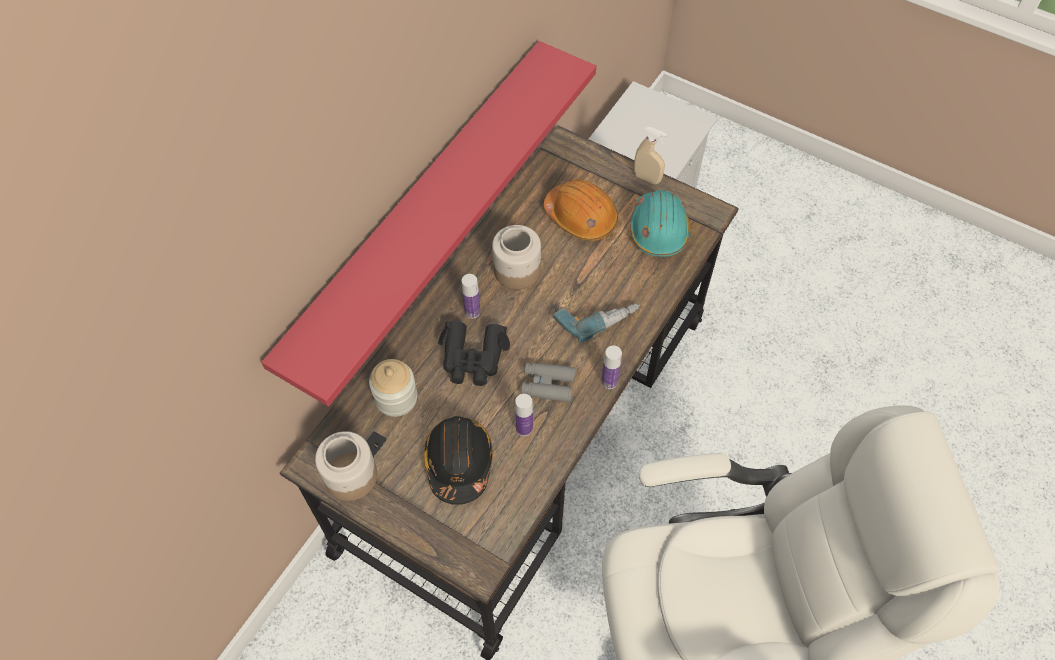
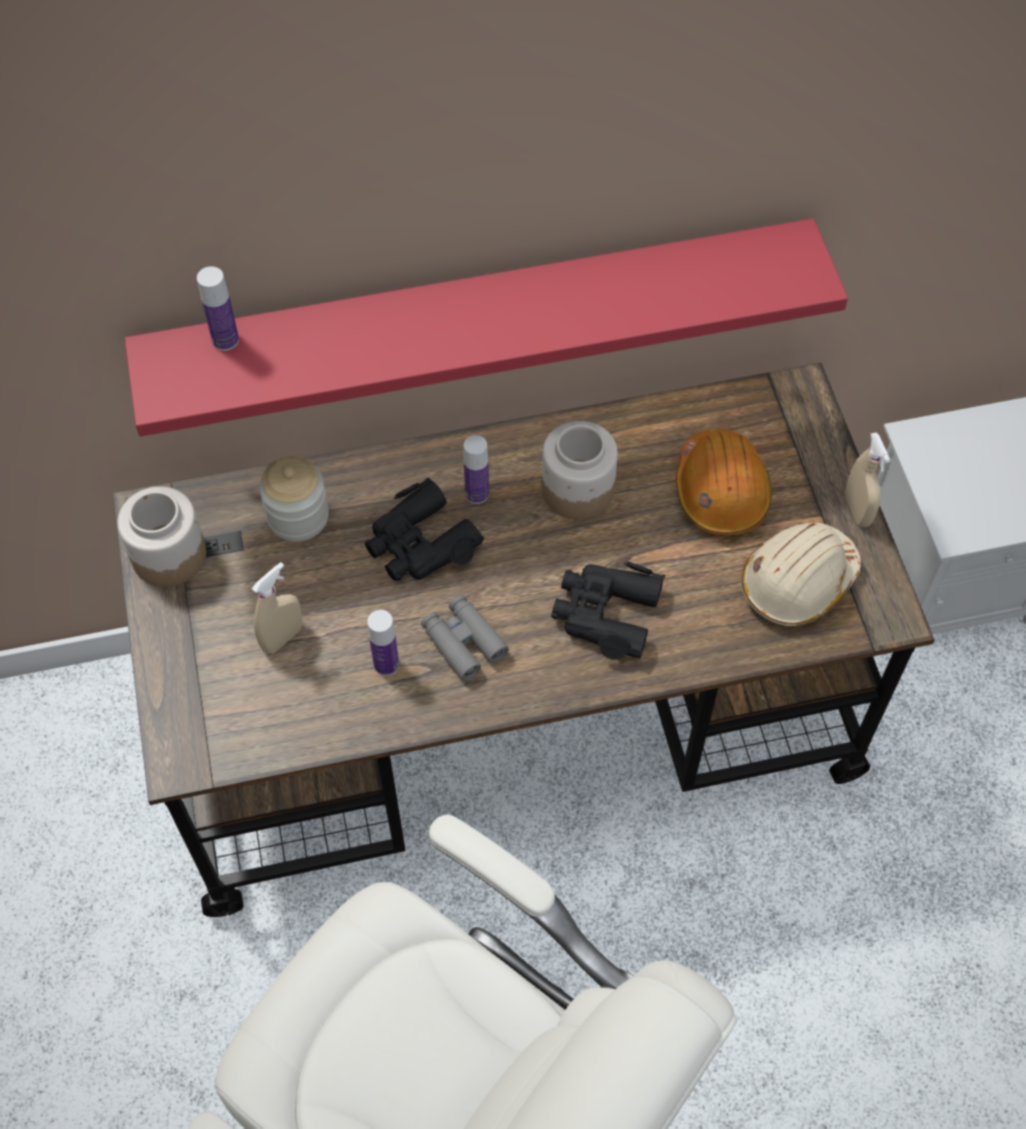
camera: 45 degrees right, 0 degrees up
(459, 462) = (282, 638): black hard hat -> beige spray bottle
(595, 315) = (605, 613): power drill -> black binoculars
(609, 381) = (534, 699): bottle -> bottle (225, 340)
(658, 230) = (797, 581): turquoise hard hat -> beige hard hat

